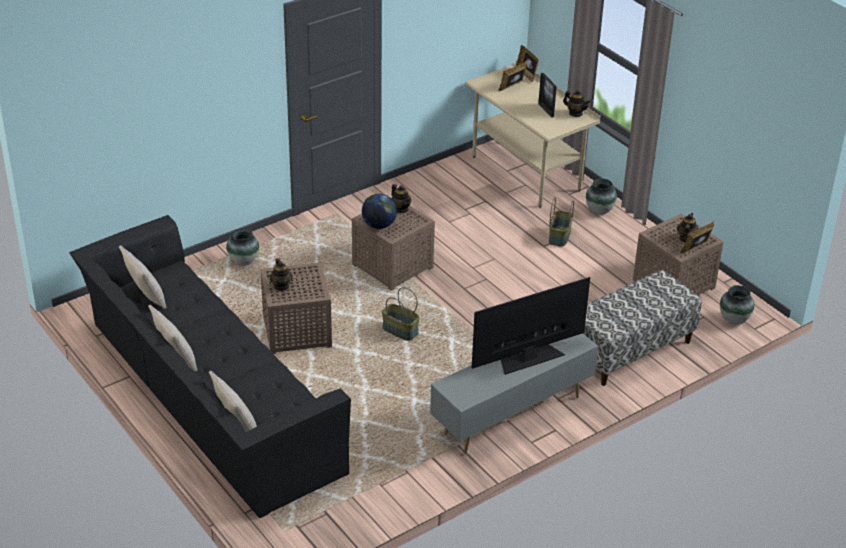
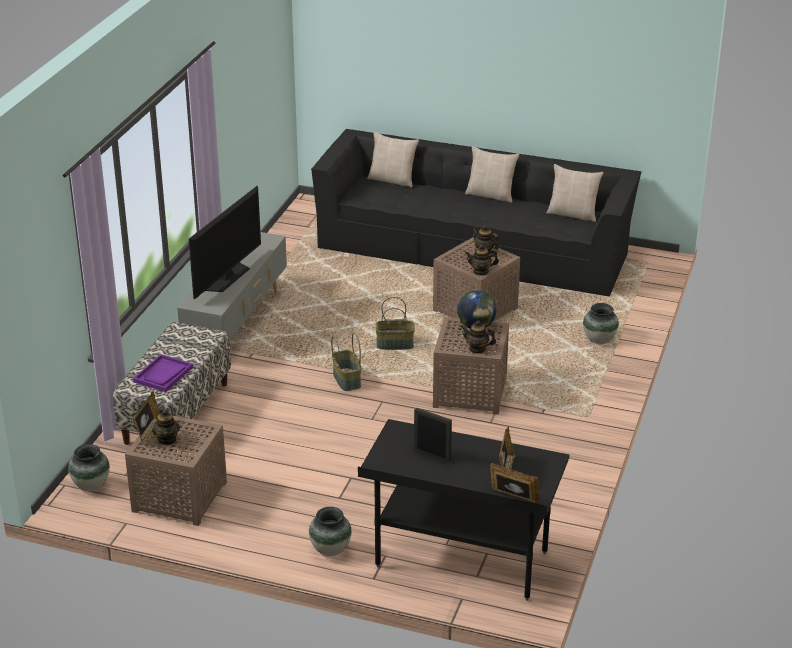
camera: 145 degrees right, 5 degrees down
(526, 173) = (461, 560): beige desk -> black desk
(559, 236) = (345, 496): basket -> basket (347, 380)
(575, 113) = (393, 466): teapot -> teapot (481, 271)
(652, 294) = (163, 375): none -> purple tray

